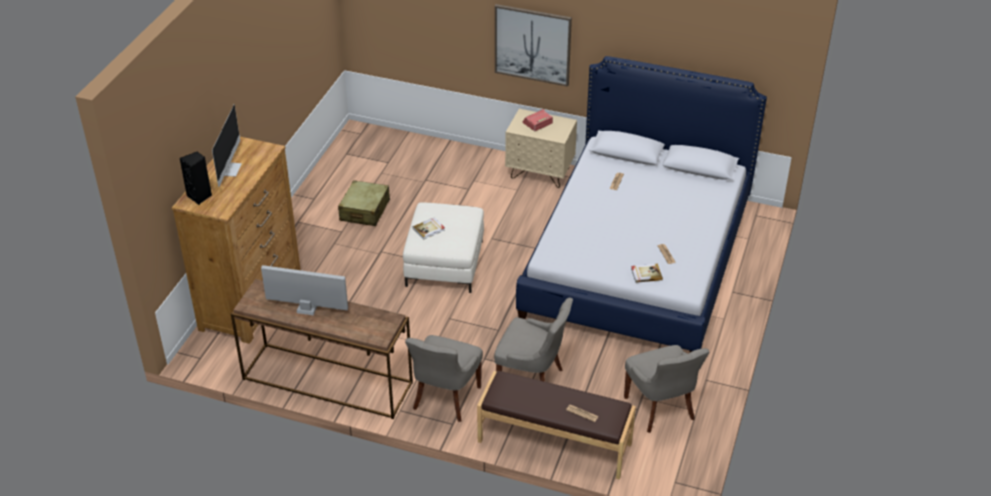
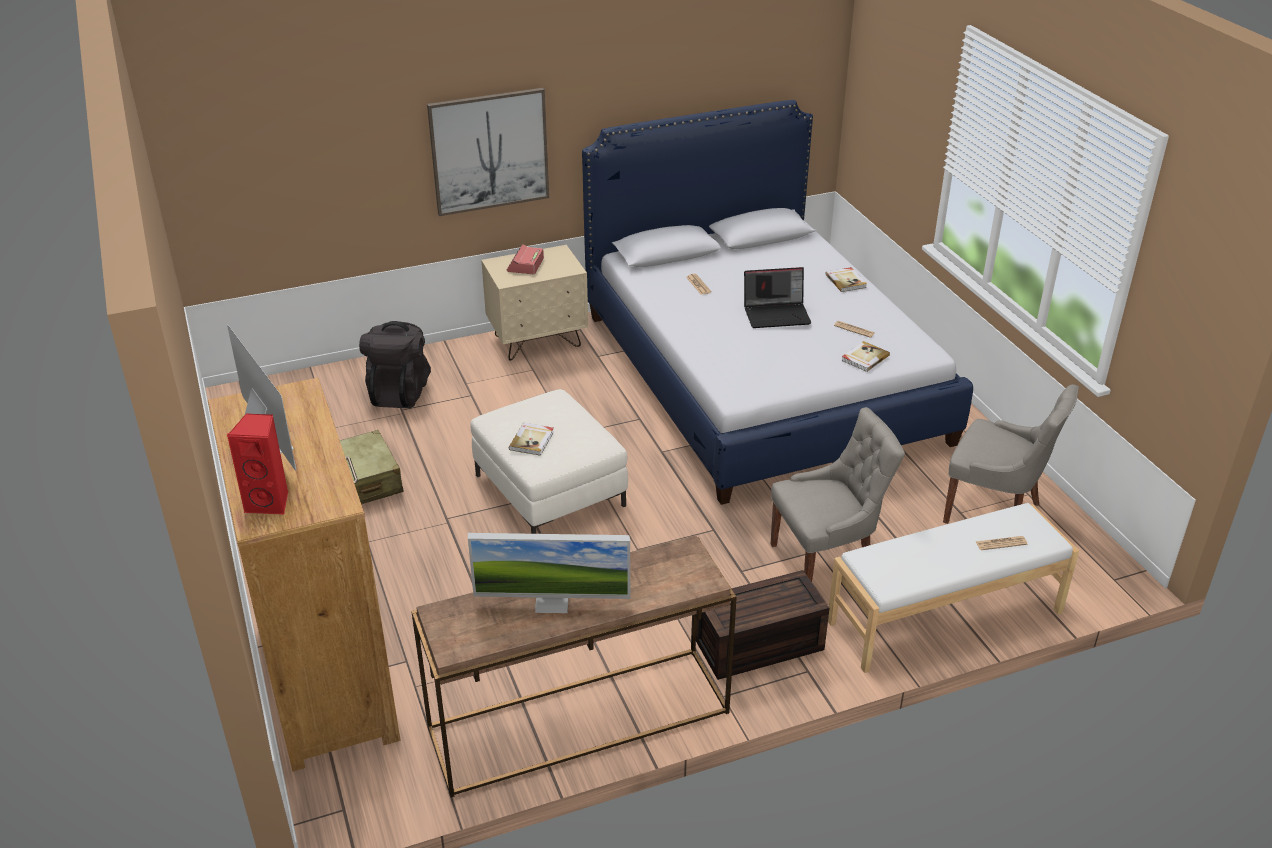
camera: 40 degrees left, 5 degrees down
(200, 196) = (270, 502): black speaker -> red speaker
(307, 309) = (552, 603): monitor -> monitor turned 150 degrees counterclockwise
(435, 168) = (399, 392): none -> black backpack
(445, 398) = (758, 646): grey chair -> brown storage box
(554, 443) = (945, 617): brown bench -> white bench
(634, 222) = (777, 314): none -> laptop
(707, 222) = (846, 281): none -> book

